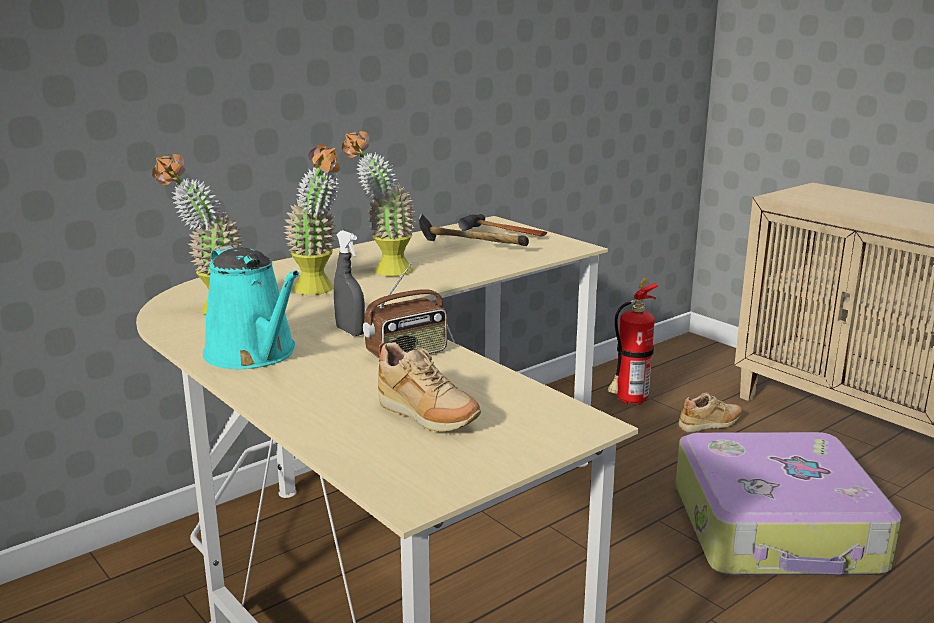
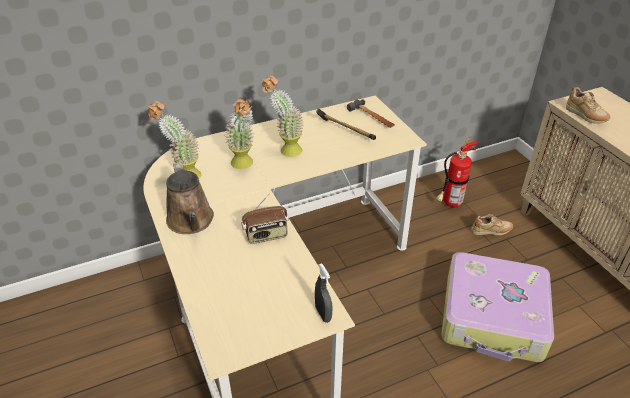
camera: 15 degrees right, 20 degrees up
(254, 354) = (191, 222): turquoise watering can -> brown watering can
(350, 331) = (245, 209): grey spray bottle -> grey spray bottle (323, 314)
(427, 418) = (253, 294): beige shoe -> beige shoe (585, 117)

